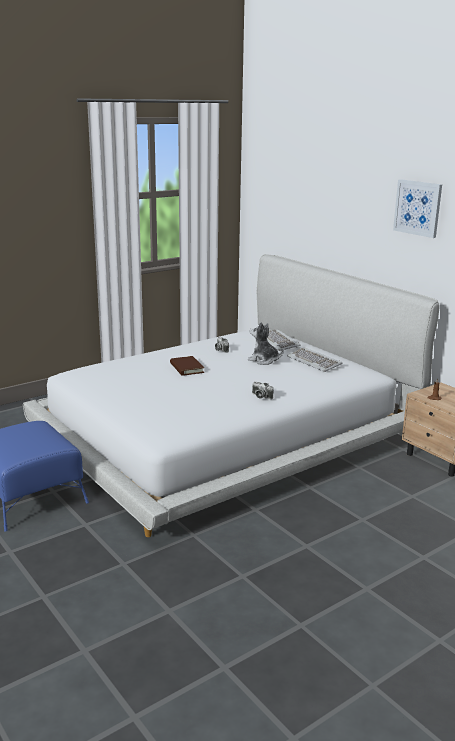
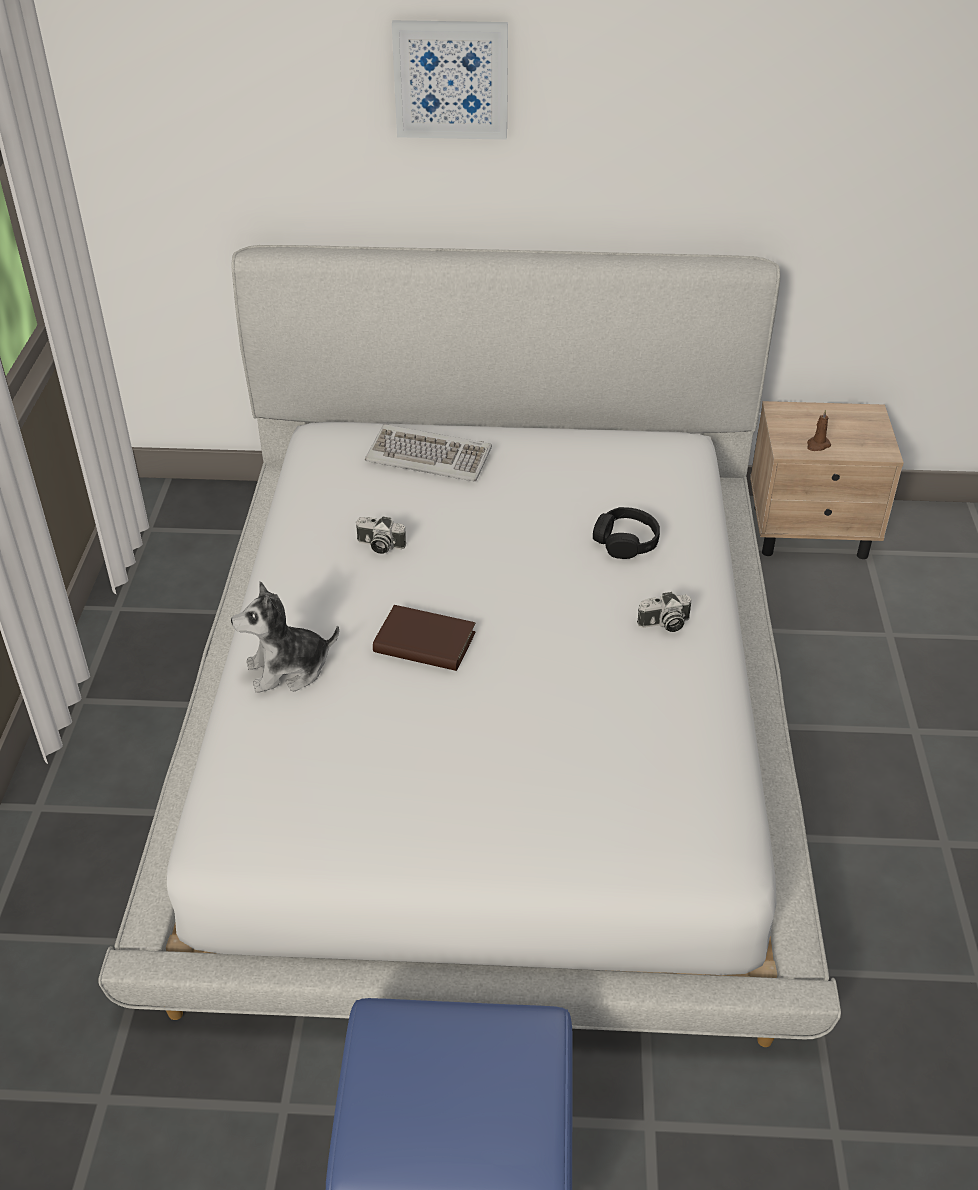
camera: 50 degrees left, 20 degrees up
(264, 360) = (500, 525): plush toy -> plush toy (288, 669)
(293, 379) = (626, 541): none -> black headphones
(314, 362) = (572, 473): keyboard -> none
(418, 208) = (686, 73): picture -> picture (451, 79)

